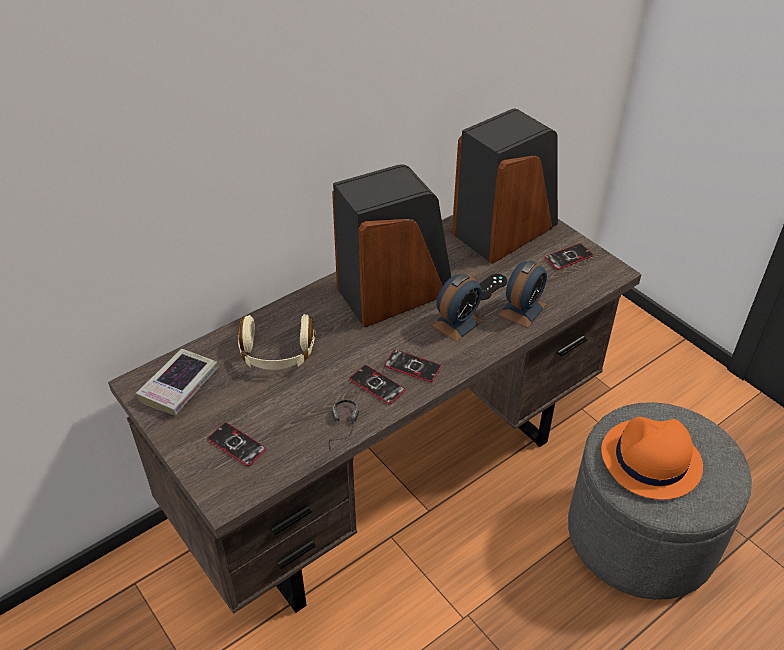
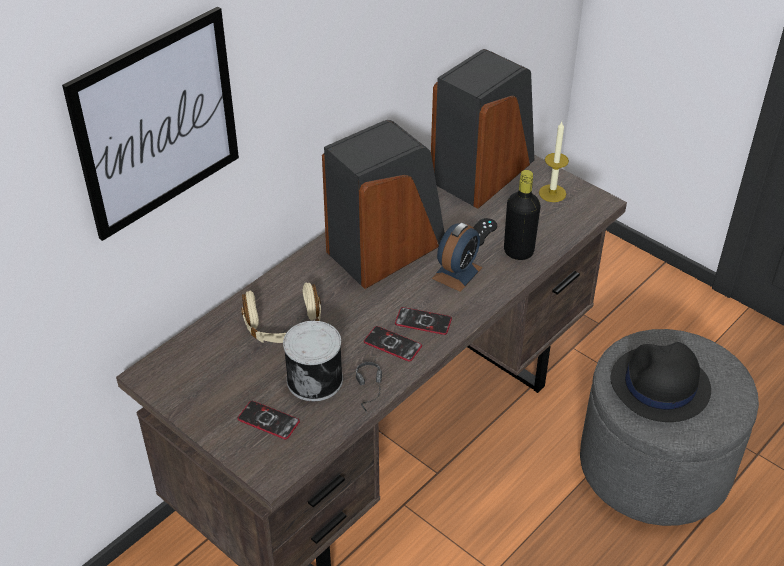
camera: 10 degrees left, 0 degrees up
(152, 137) = (157, 123): none -> picture
(179, 386) = (192, 371): book -> none
(293, 409) = (315, 378): none -> can
(522, 309) = (518, 252): alarm clock -> black bottle
(568, 257) = (552, 193): phone -> candle
(650, 460) = (659, 386): orange hat -> black hat

